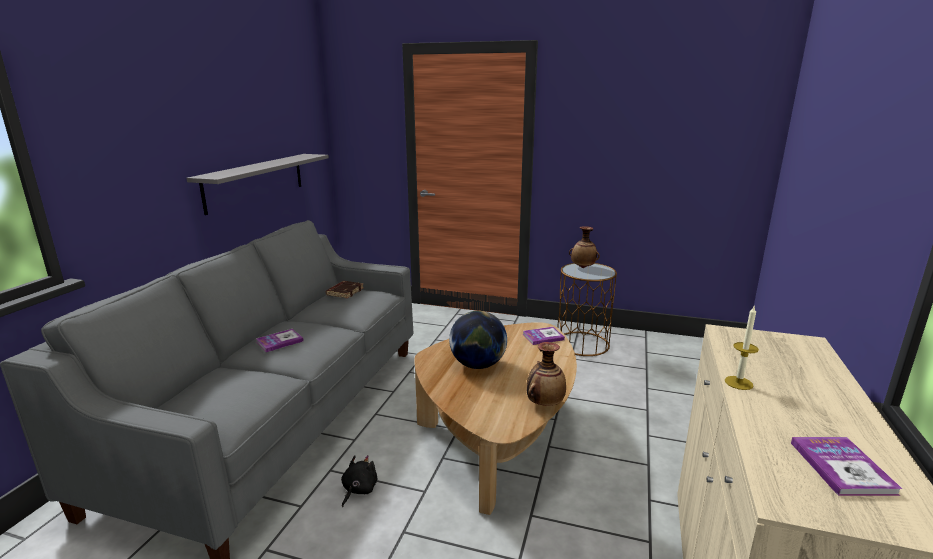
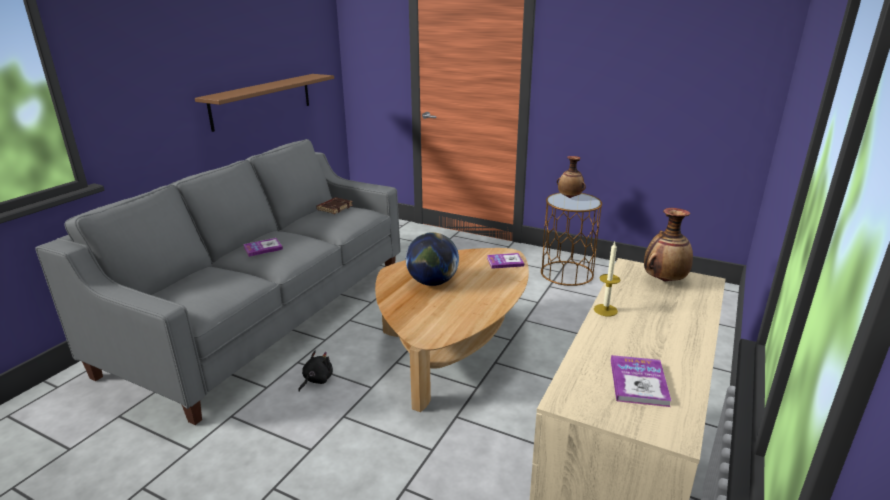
camera: 10 degrees right, 5 degrees up
(256, 181) = (262, 101): grey shelf -> brown shelf
(544, 403) = (477, 320): vase -> vase (664, 280)

